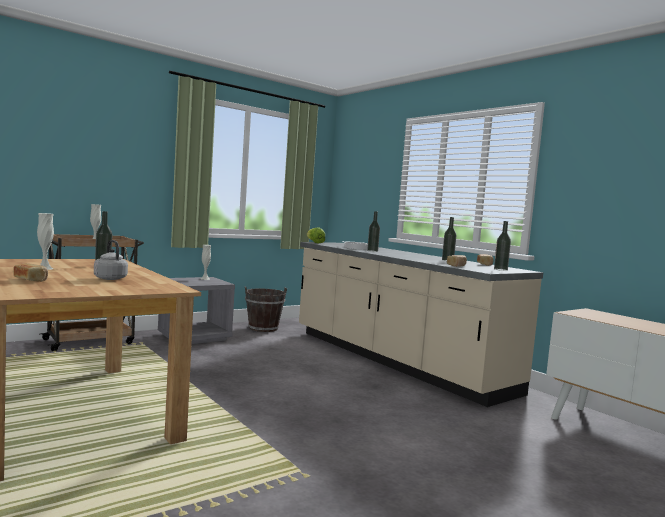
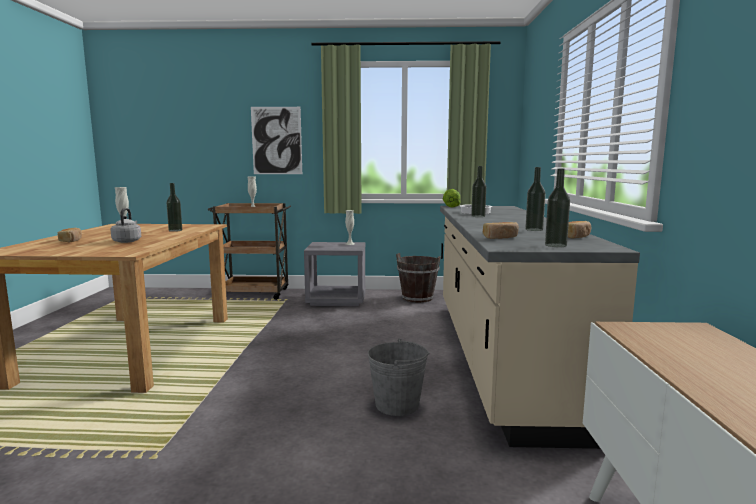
camera: 40 degrees right, 5 degrees up
(117, 166) = (276, 140): none -> picture
(393, 401) = (397, 405): none -> grey bucket

